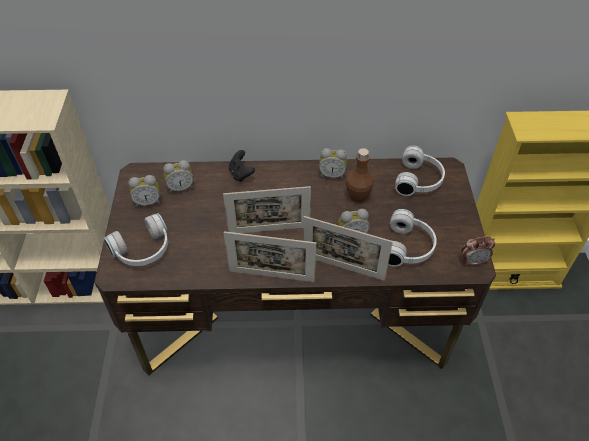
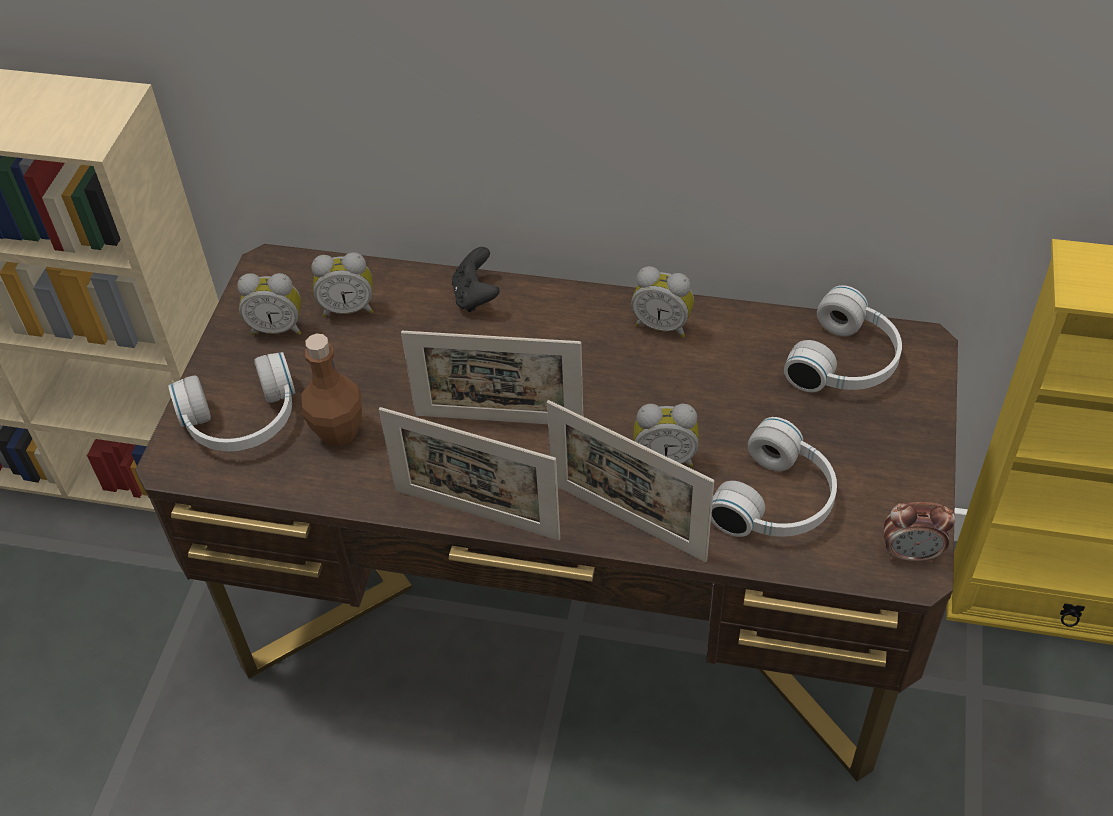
camera: 15 degrees right, 0 degrees up
(358, 196) = (703, 377): brown bottle -> brown bottle (338, 432)

